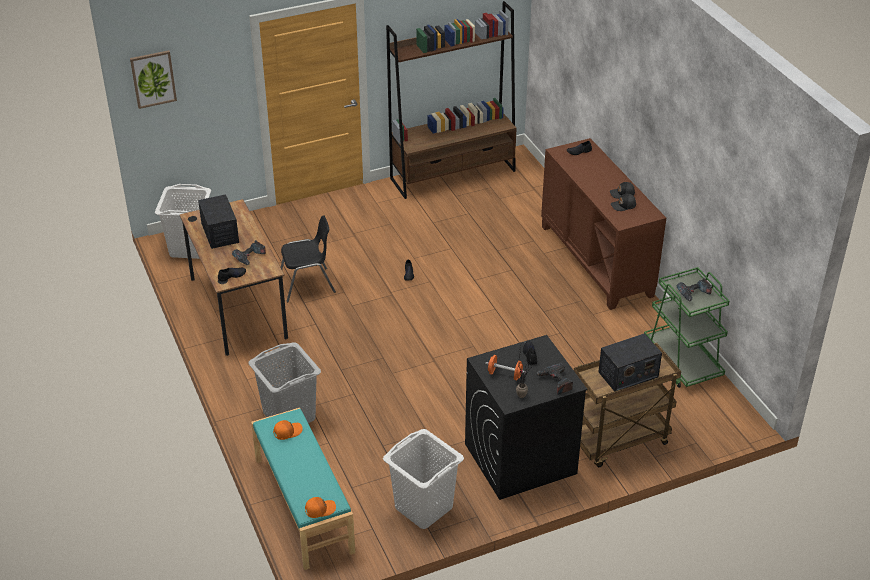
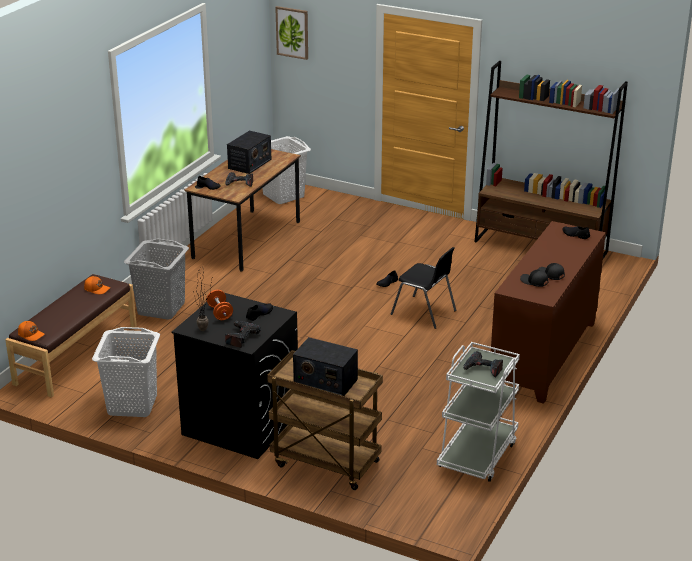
camera: 50 degrees right, 10 degrees down
(303, 505) = (76, 355): turquoise bench -> brown bench
(308, 284) = (311, 252): black chair -> black chair (424, 313)
(682, 362) = (477, 454): green cart -> white cart

